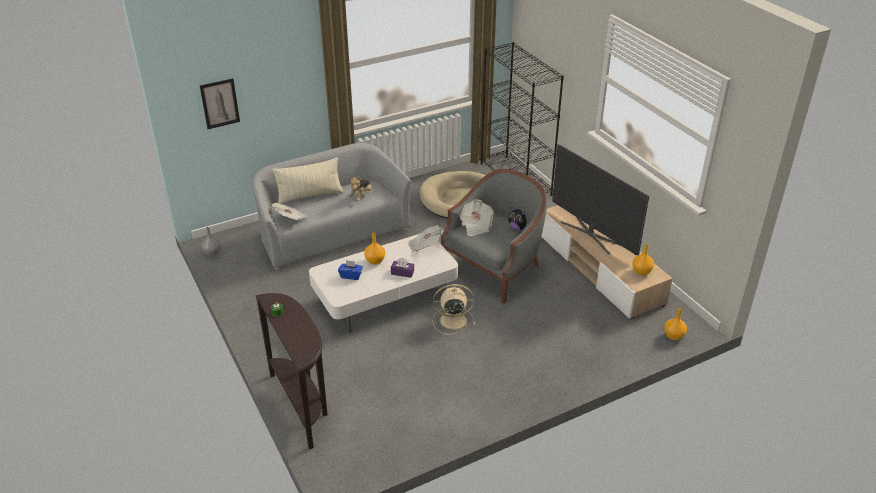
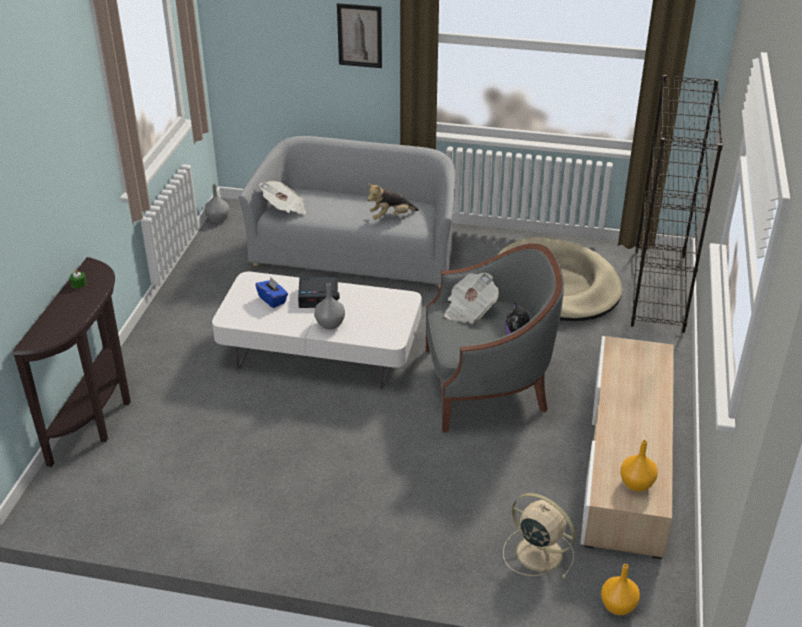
camera: 40 degrees right, 0 degrees up
(220, 103) = (264, 36): picture -> picture (359, 35)
(310, 196) = (337, 193): beige pillow -> none
(375, 260) = (319, 296): orange vase -> alarm clock
(402, 272) = (329, 324): purple tissue box -> grey vase
(424, 246) = (394, 307): newspaper -> none
(451, 320) = (357, 418): beige fan -> beige fan (537, 552)
(592, 234) = (632, 398): television -> none

